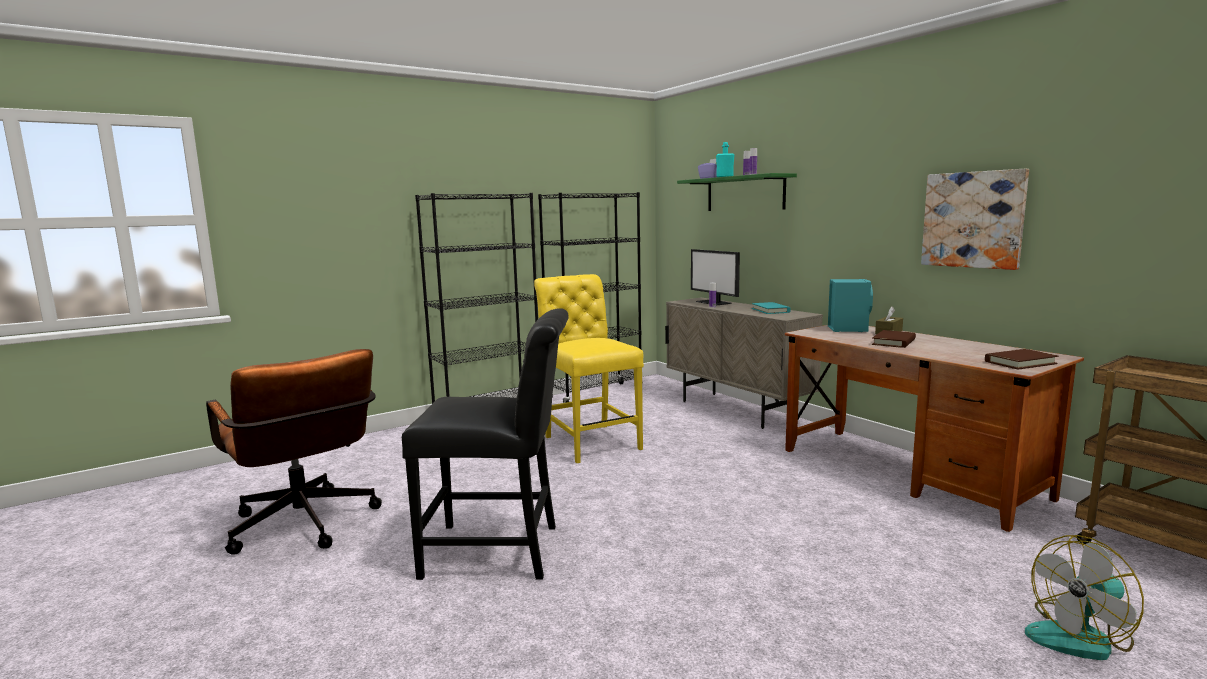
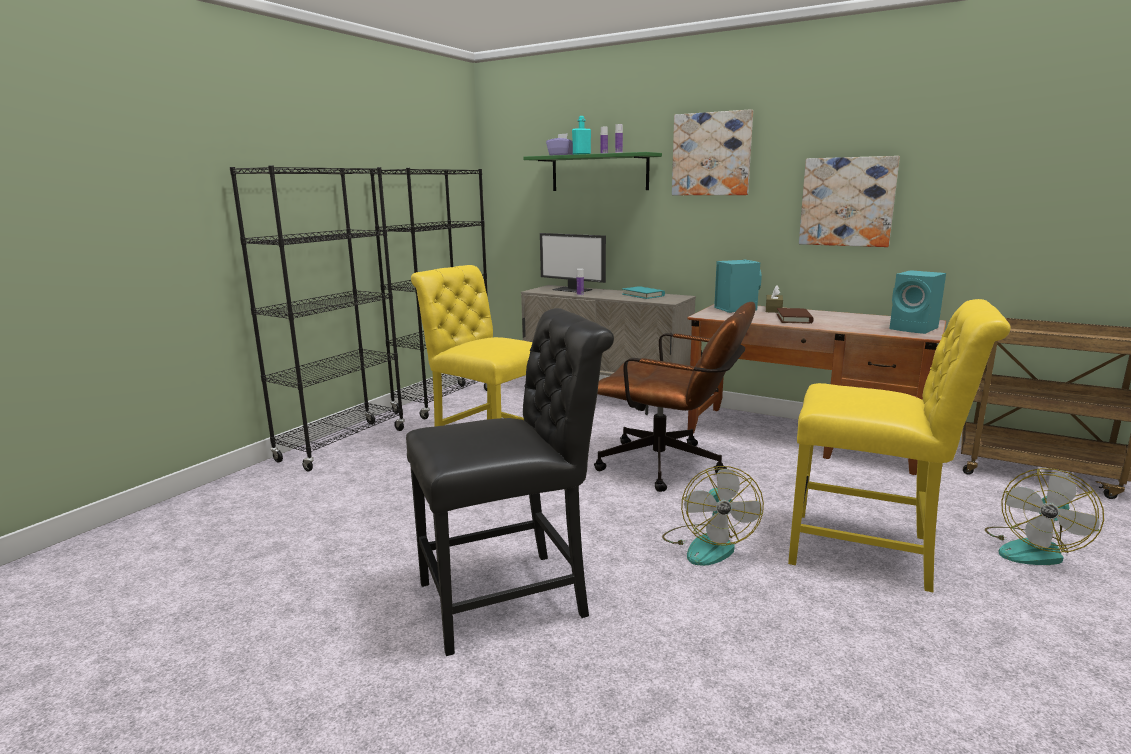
camera: 25 degrees left, 5 degrees up
(306, 528) = (227, 631): brown office chair -> brown office chair (671, 467)
(702, 549) = (707, 544): none -> fan
(840, 173) = (711, 154): none -> picture
(863, 592) = (869, 552): none -> yellow chair
(1020, 362) = (915, 329): brown book -> turquoise speaker

